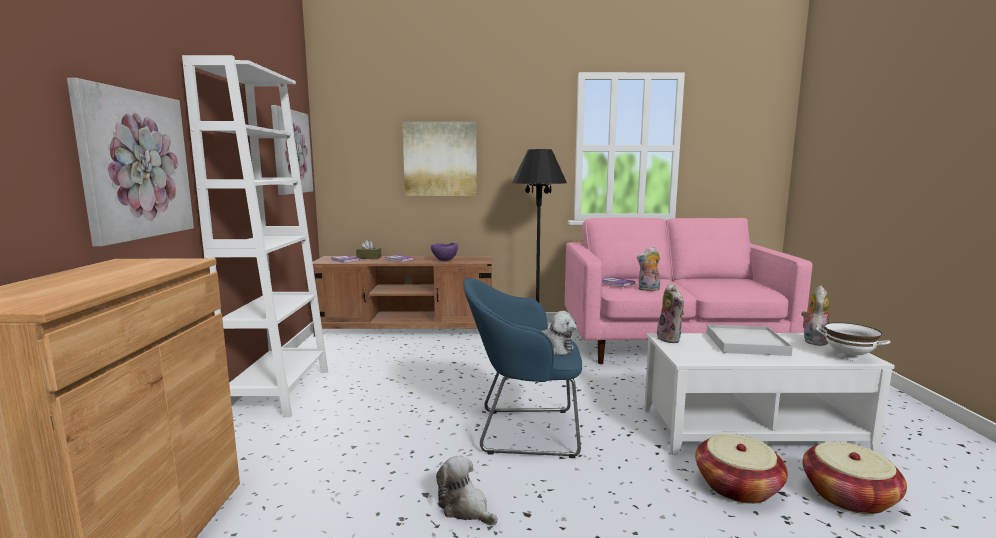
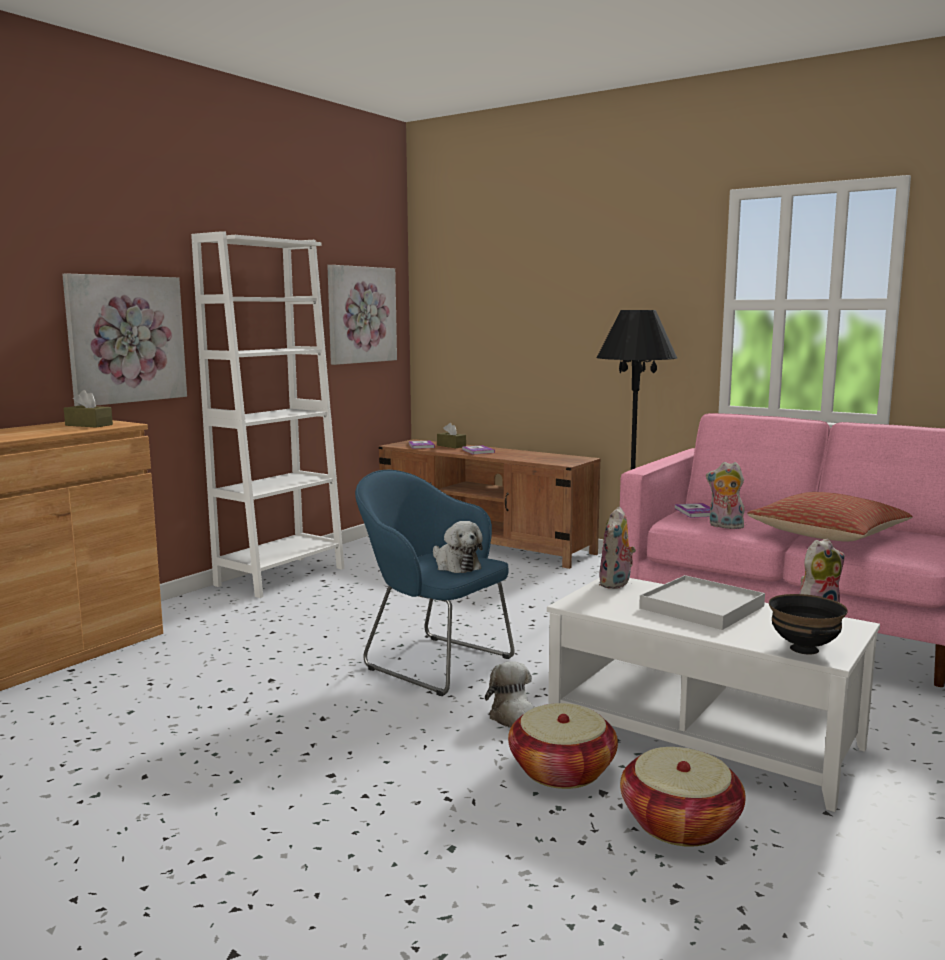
camera: 35 degrees right, 0 degrees up
(143, 266) = (89, 425): none -> brown tissue box
(440, 159) = (543, 321): picture -> none
(444, 261) = (523, 458): purple bowl -> none
(465, 508) = (284, 698): plush toy -> plush toy (514, 718)
(704, 286) = (828, 535): none -> pillow
(849, 357) = (805, 649): white bowl -> black bowl

